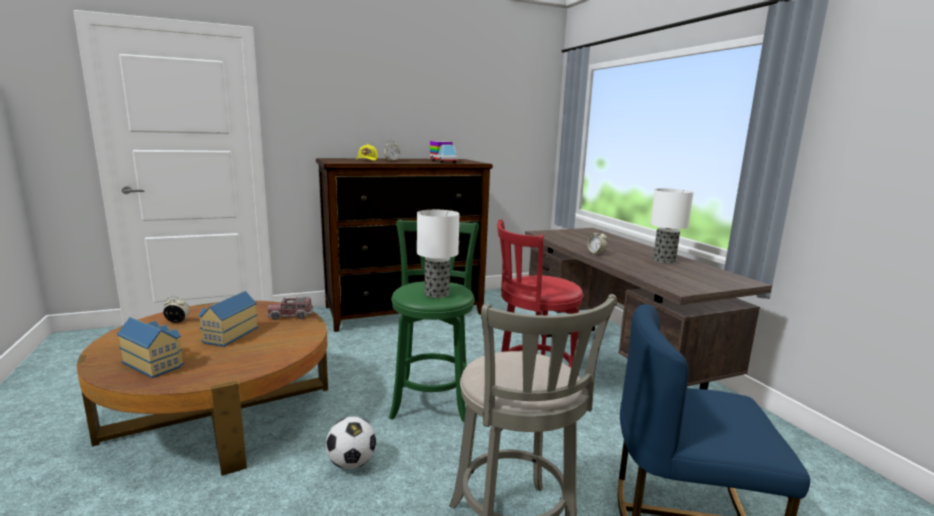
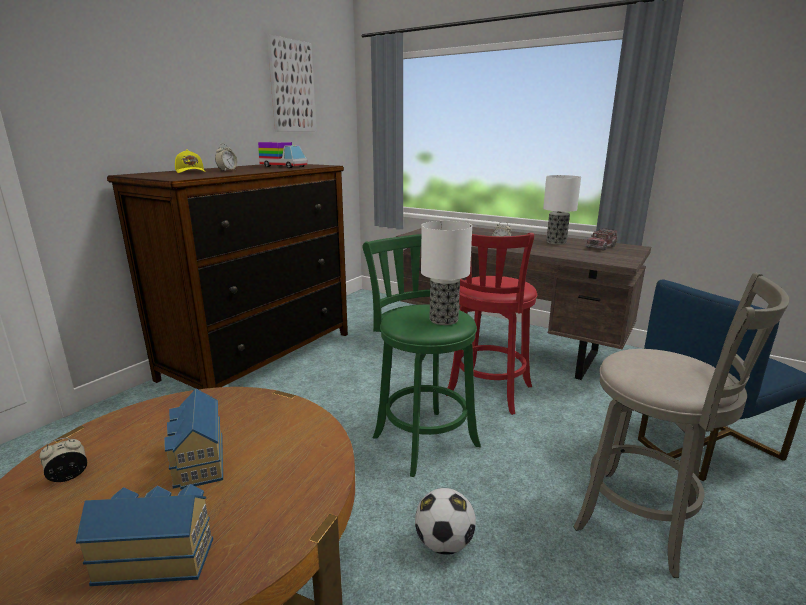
camera: 35 degrees left, 5 degrees up
(291, 315) = (238, 402): toy truck -> toy truck (601, 246)
(484, 97) = (292, 86): none -> picture

